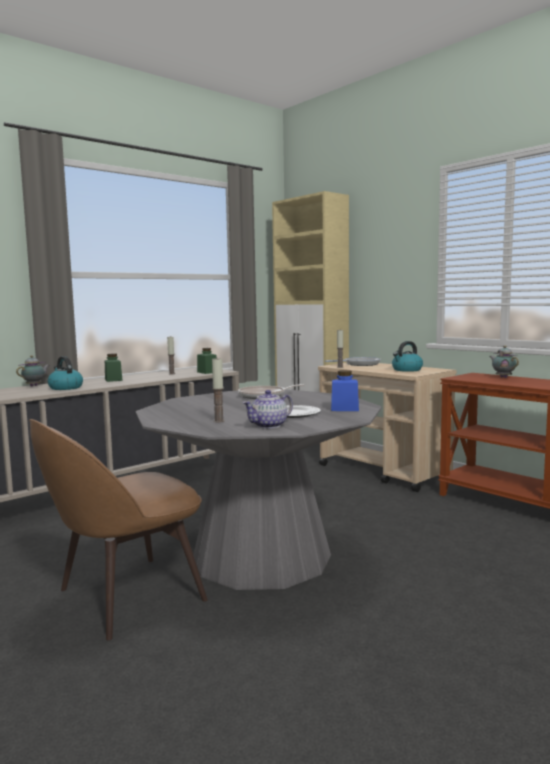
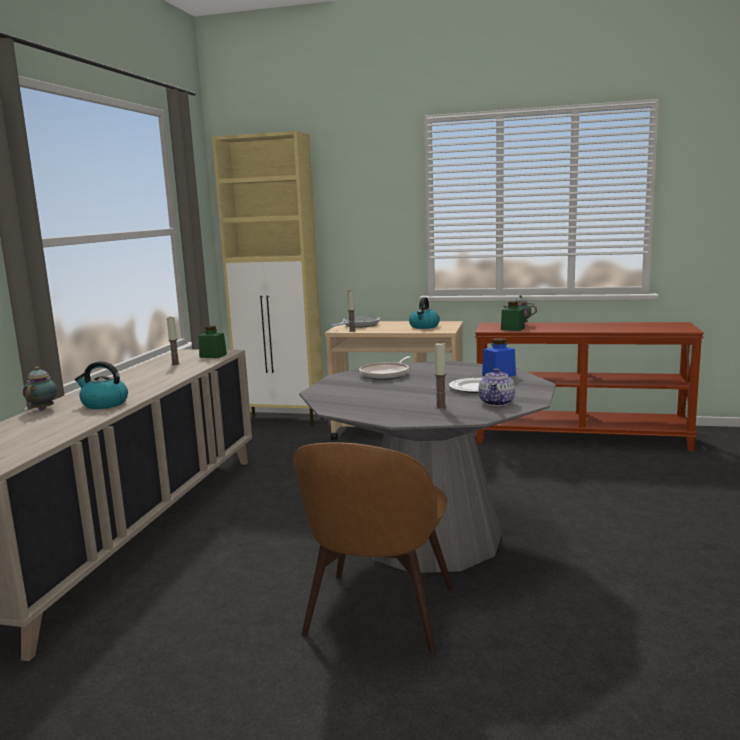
camera: 35 degrees left, 5 degrees up
(113, 380) = (128, 383): green jar -> green jar (512, 329)

